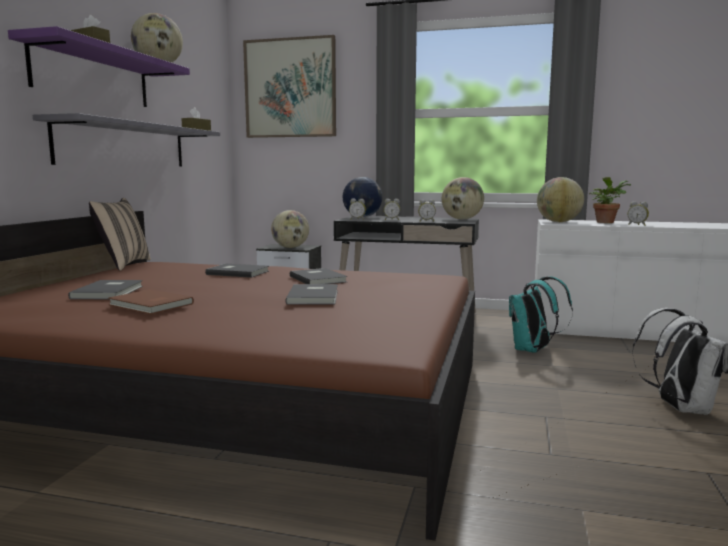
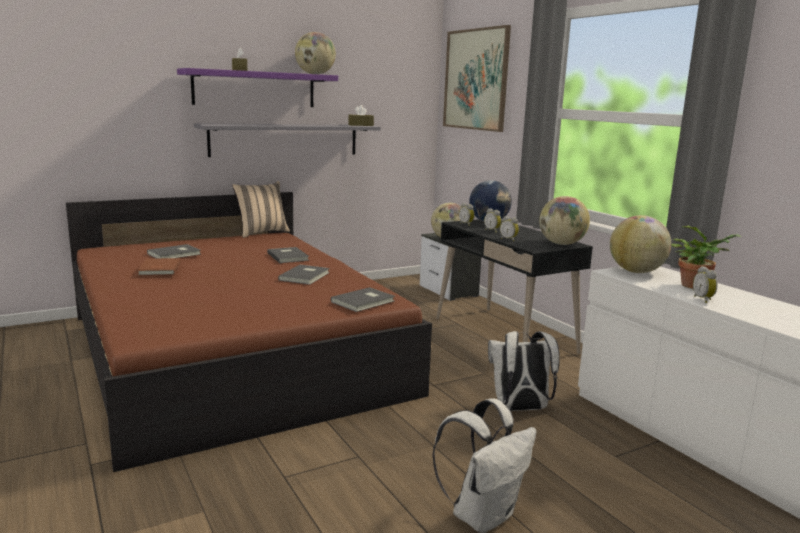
camera: 45 degrees right, 5 degrees up
(315, 297) = (243, 290): grey book -> grey book (364, 301)
(533, 350) = (519, 409): turquoise backpack -> white backpack

